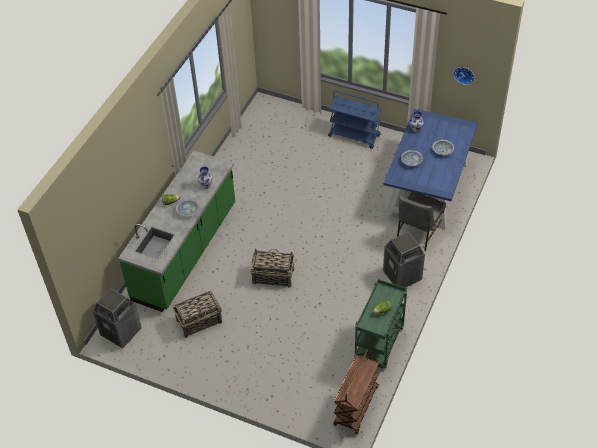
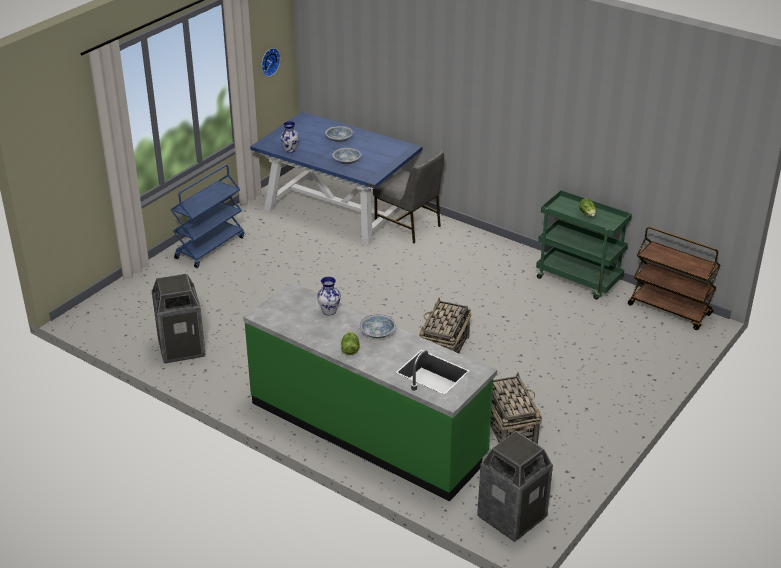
camera: 80 degrees left, 15 degrees down
(402, 276) = (475, 248): trash can -> trash can (182, 348)

